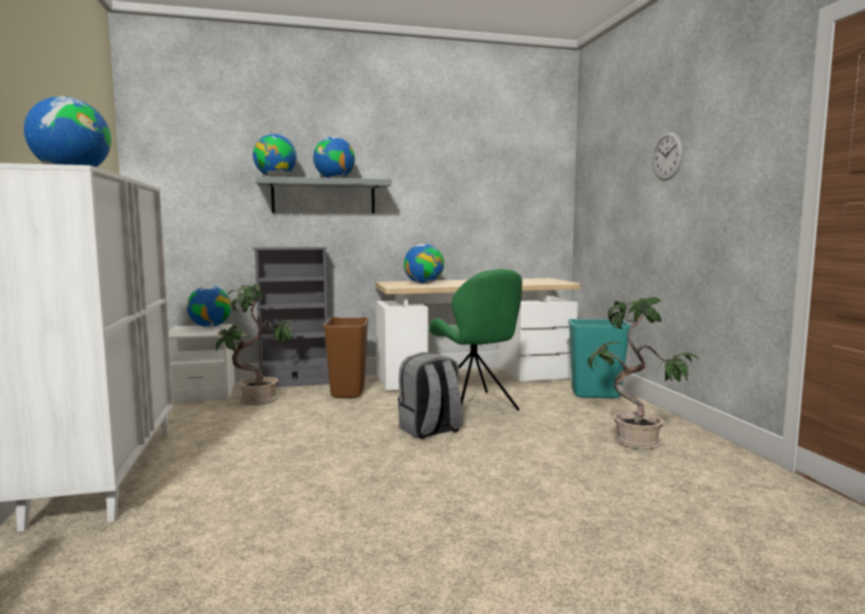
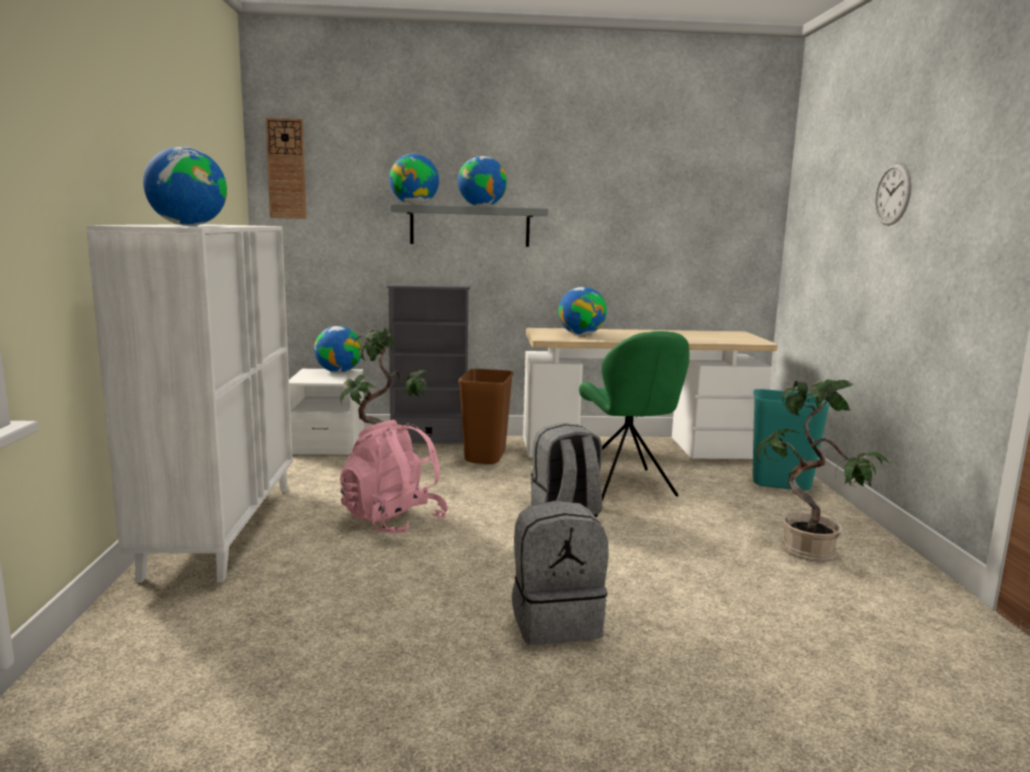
camera: 10 degrees right, 5 degrees up
(156, 148) = (286, 169): none -> wall clock
(277, 450) = (393, 521): none -> pink backpack
(450, 521) = (556, 621): none -> grey backpack

